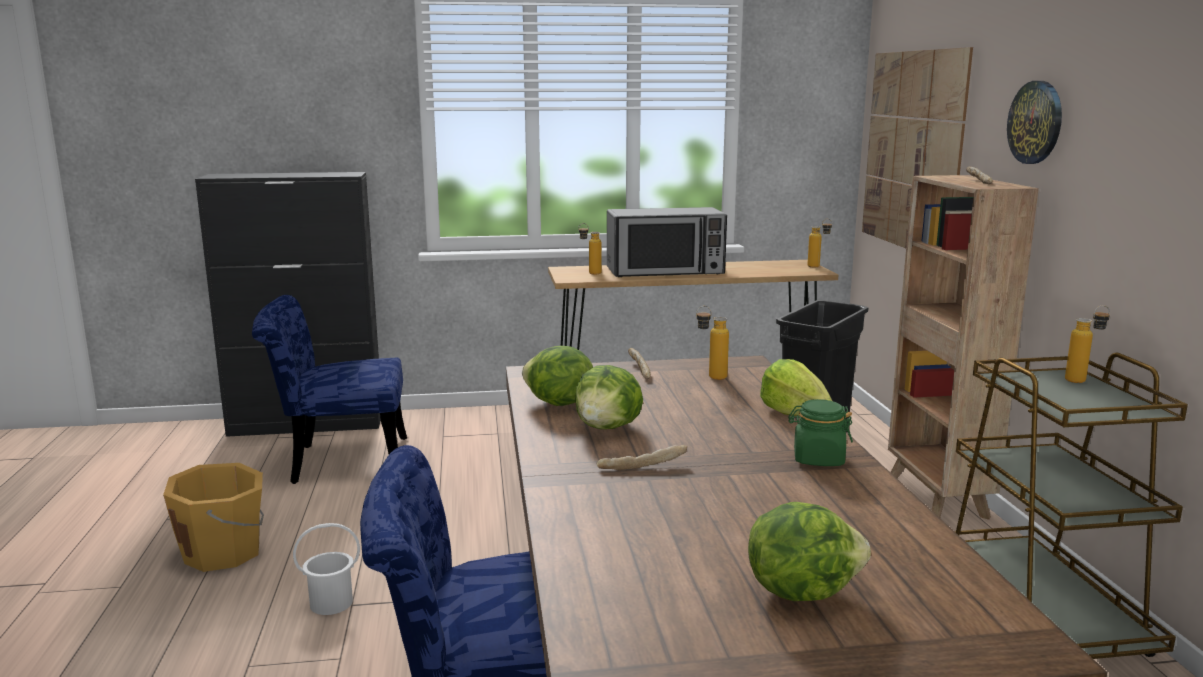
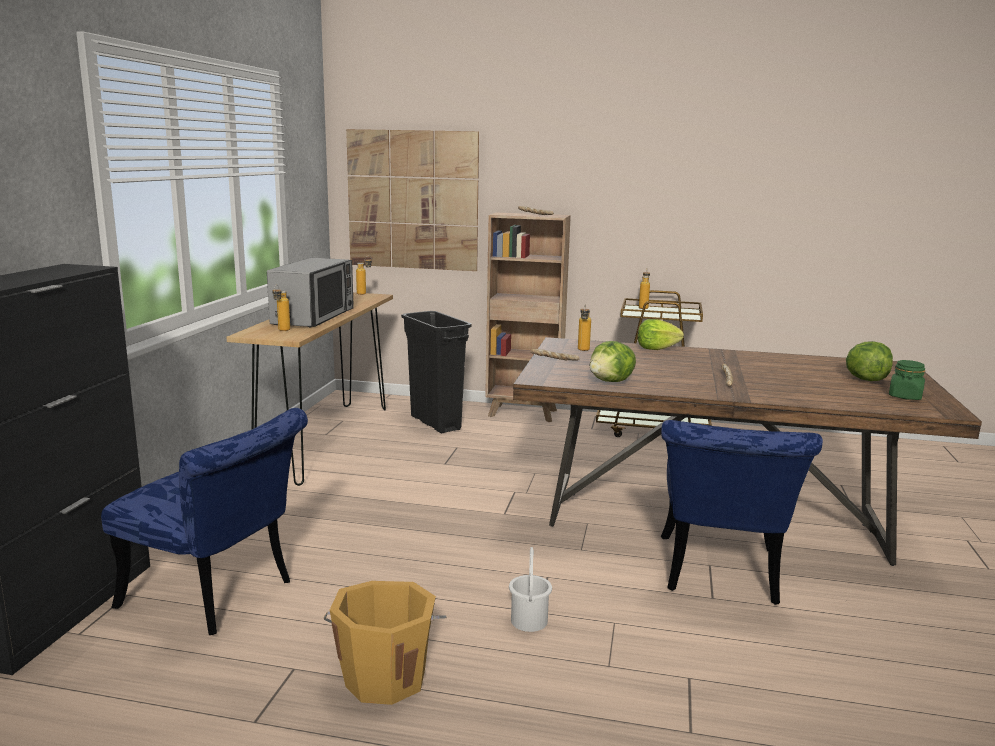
camera: 70 degrees left, 0 degrees up
(338, 462) = (218, 597): blue chair -> blue chair turned 75 degrees counterclockwise
(608, 427) = (662, 378): lettuce -> none
(818, 459) = (724, 355): green jar -> green jar (905, 396)
(1036, 122) = (551, 178): wall clock -> none

